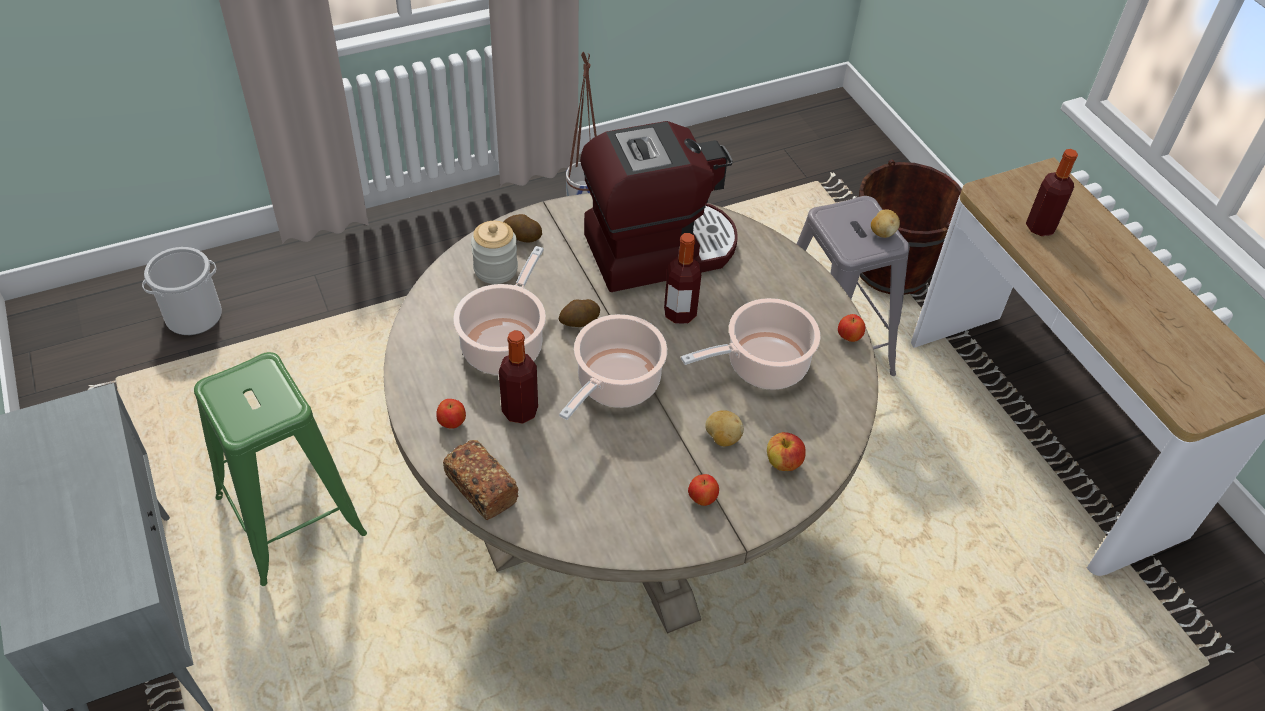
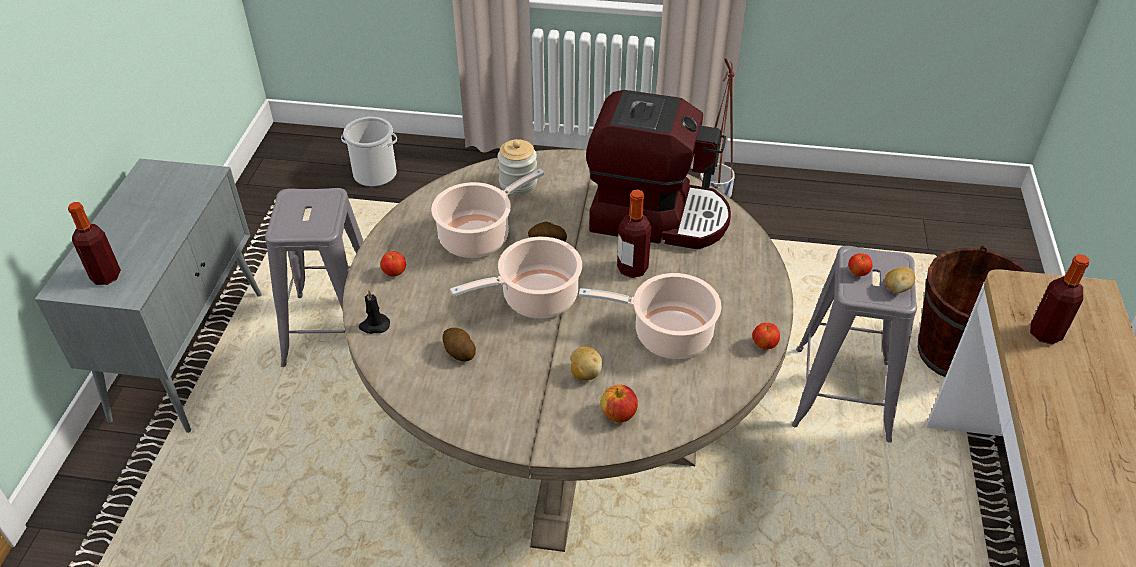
camera: 35 degrees right, 5 degrees down
(291, 517) = (334, 330): green stool -> grey stool
(481, 489) = (374, 325): bread -> black candle
(520, 411) = (448, 285): bottle -> bottle (106, 276)
(522, 237) = (557, 169): potato -> potato (459, 352)
(702, 498) = (528, 409): apple -> apple (857, 273)

